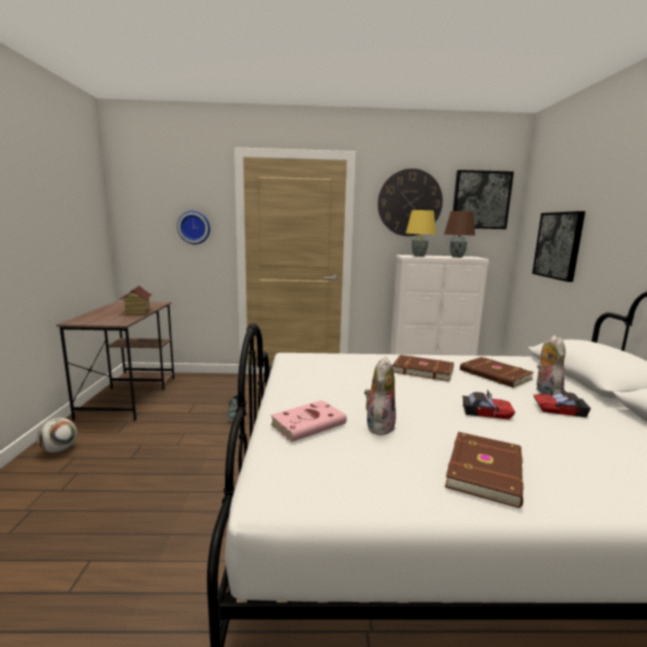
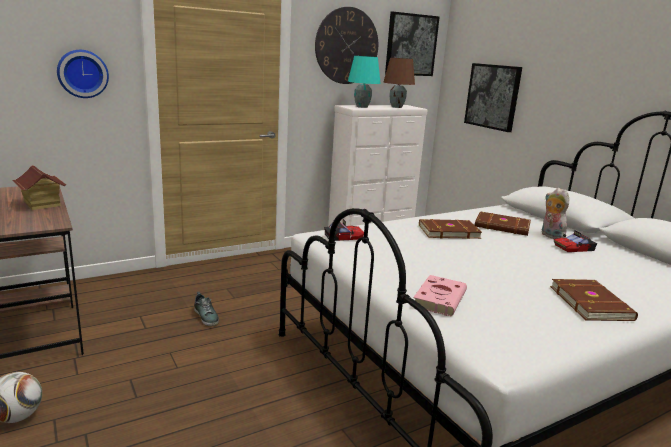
camera: 30 degrees left, 5 degrees up
(378, 425) = (487, 287): plush toy -> none
(418, 256) = (362, 107): yellow table lamp -> turquoise table lamp
(486, 411) = (536, 259): toy car -> toy car (343, 236)

